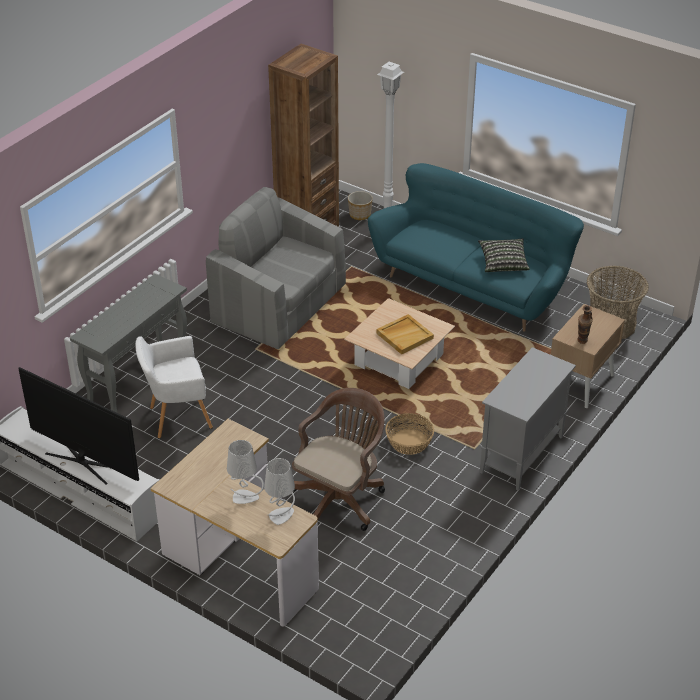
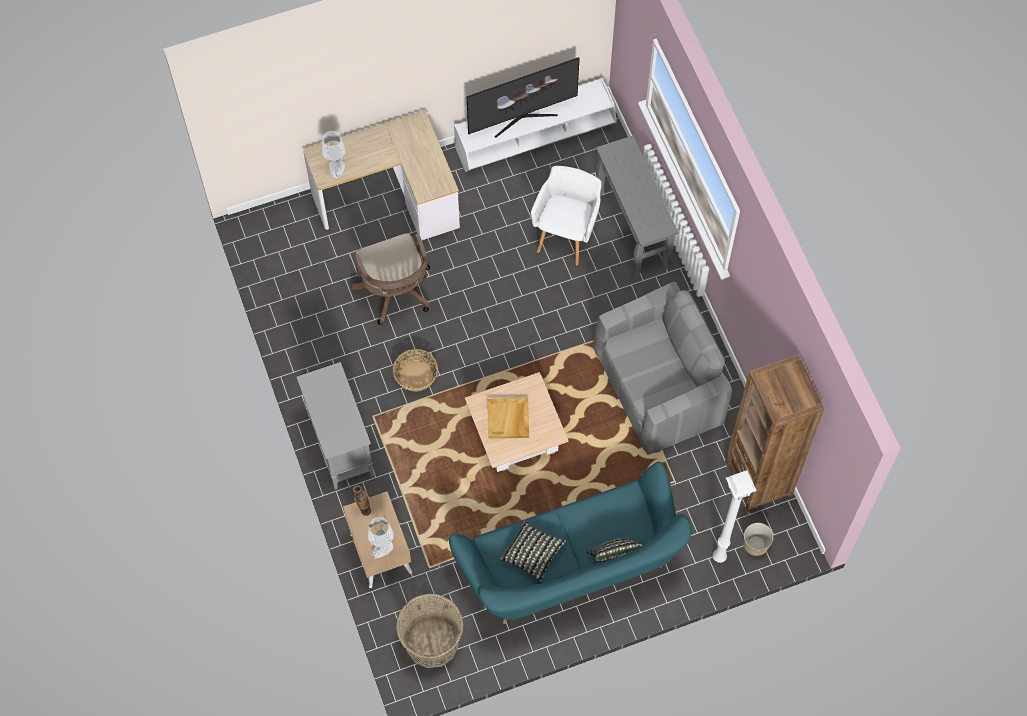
camera: 125 degrees right, 25 degrees up
(245, 497) = (371, 157): grey table lamp -> grey table lamp (382, 548)
(459, 228) = (614, 557): none -> pillow

